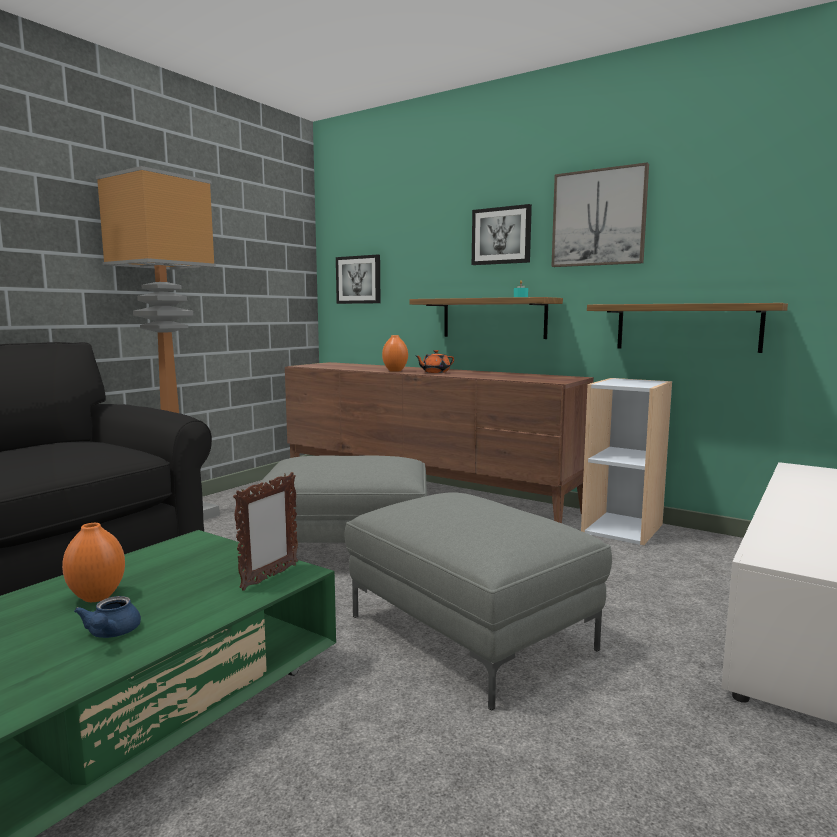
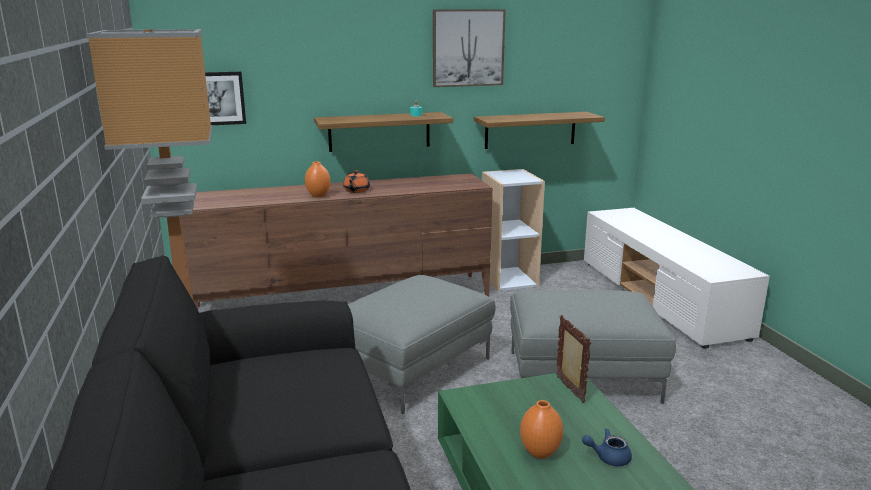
camera: 50 degrees left, 10 degrees up
(111, 633) = (608, 457): blue teapot -> blue teapot turned 150 degrees clockwise
(501, 236) = (383, 58): picture -> none

